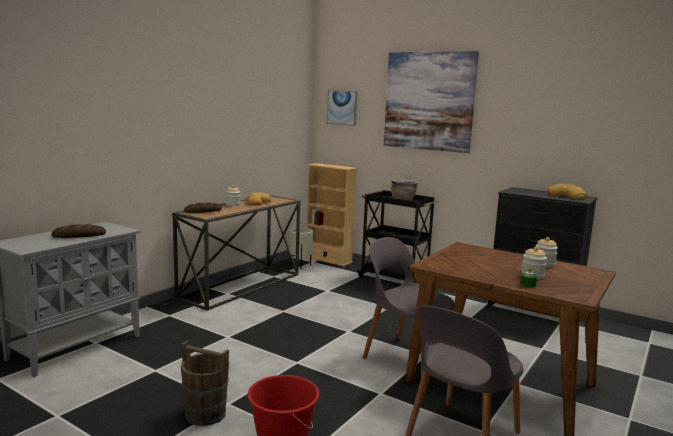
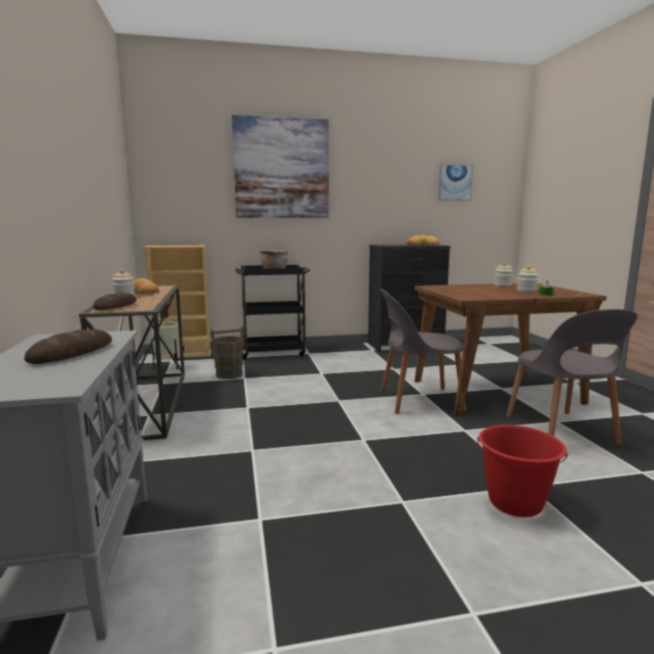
camera: 45 degrees left, 0 degrees up
(205, 414) = (409, 522): brown bucket -> brown bucket (229, 374)
(342, 107) = (174, 177): picture -> picture (454, 182)

